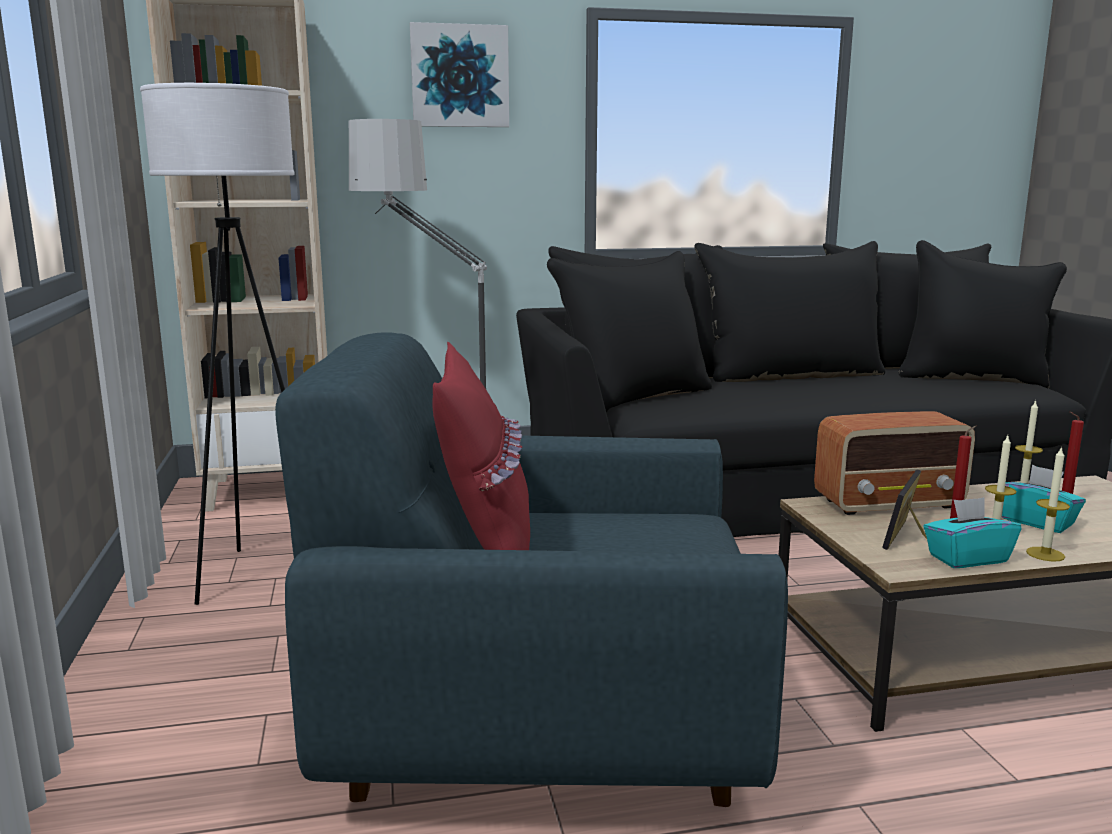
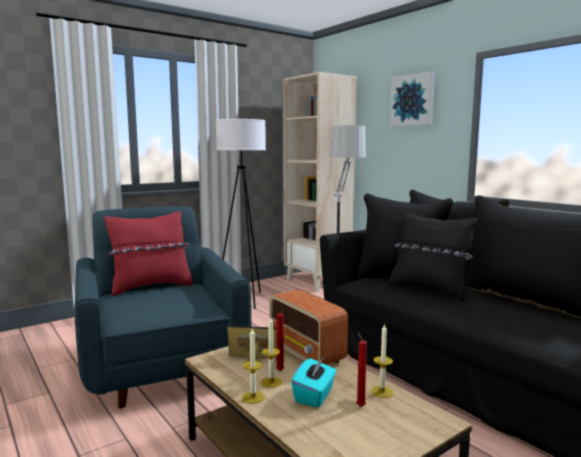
camera: 65 degrees right, 5 degrees down
(716, 395) = (429, 289): none -> black pillow
(967, 558) = (229, 375): turquoise tissue box -> none

